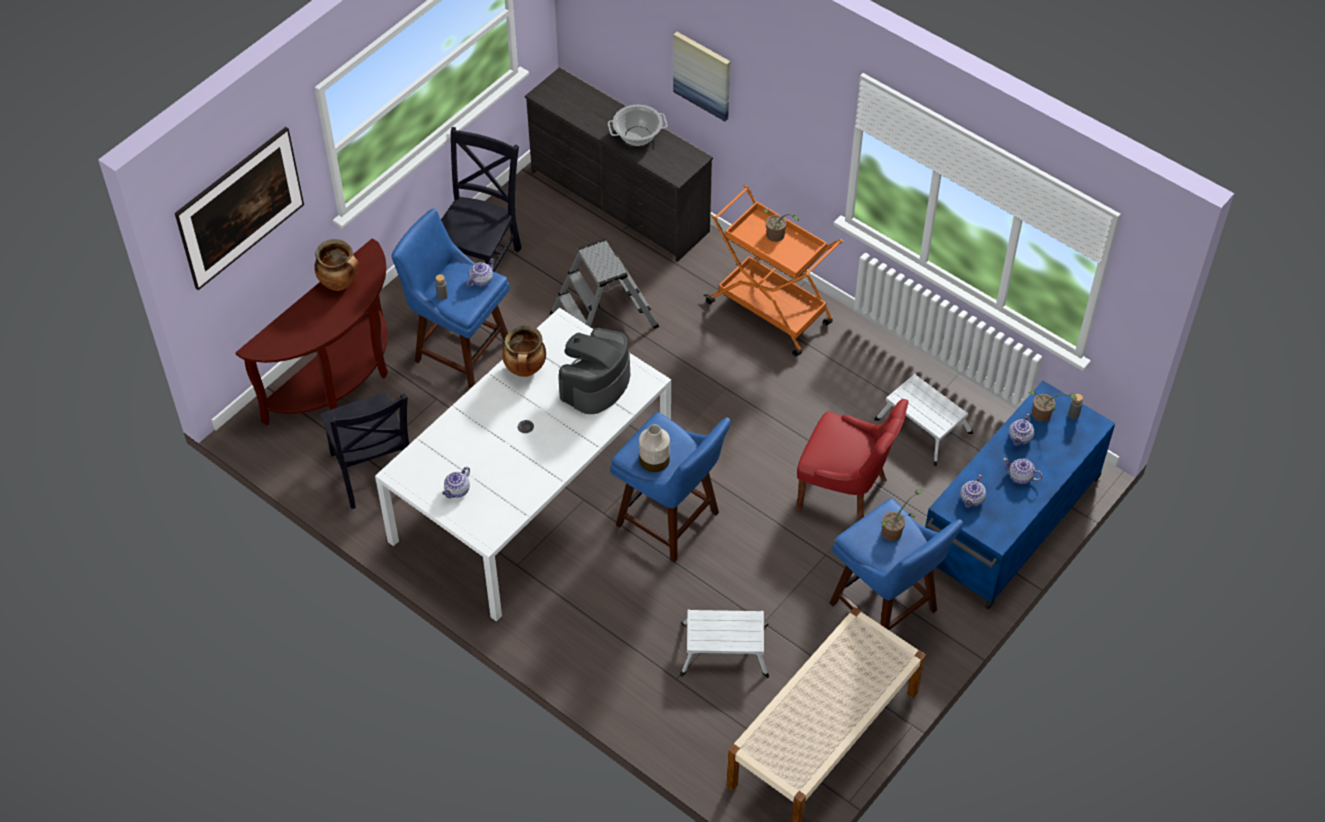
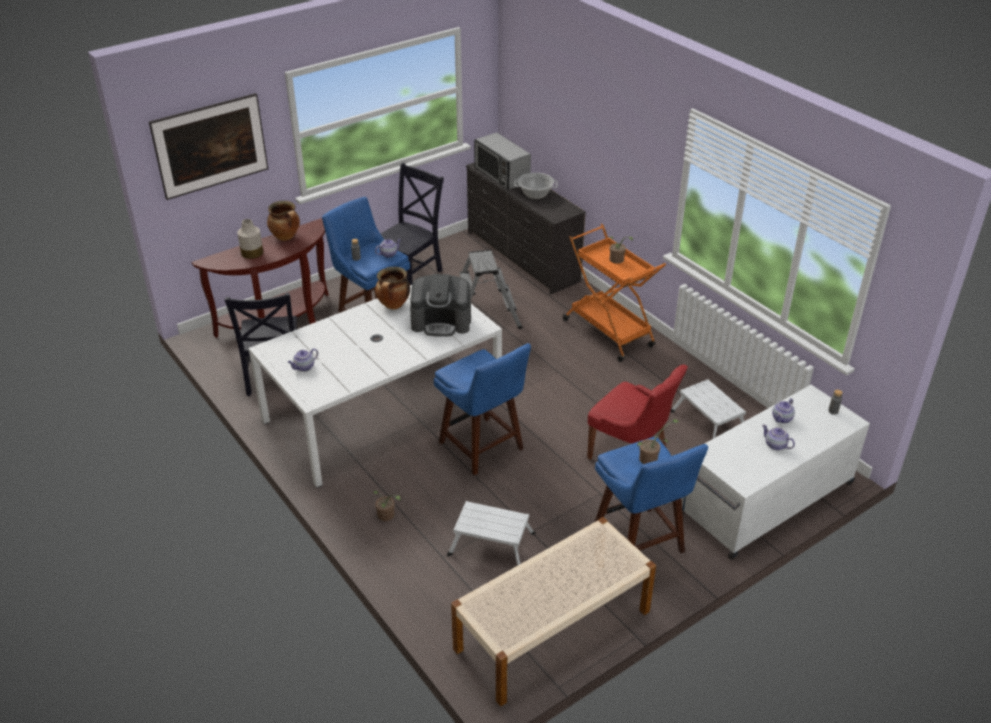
camera: 15 degrees right, 15 degrees down
(580, 108) = (501, 175): none -> microwave
(595, 384) = (441, 322): coffee machine -> coffee machine turned 135 degrees counterclockwise
(654, 459) = (467, 376): beige vase -> beige vase (251, 252)
(702, 75) = (584, 140): picture -> none
(972, 499) = (728, 453): teapot -> none
(1008, 520) = (765, 499): blue cabinet -> white cabinet
(1044, 416) = (806, 407): potted plant -> potted plant (387, 516)

